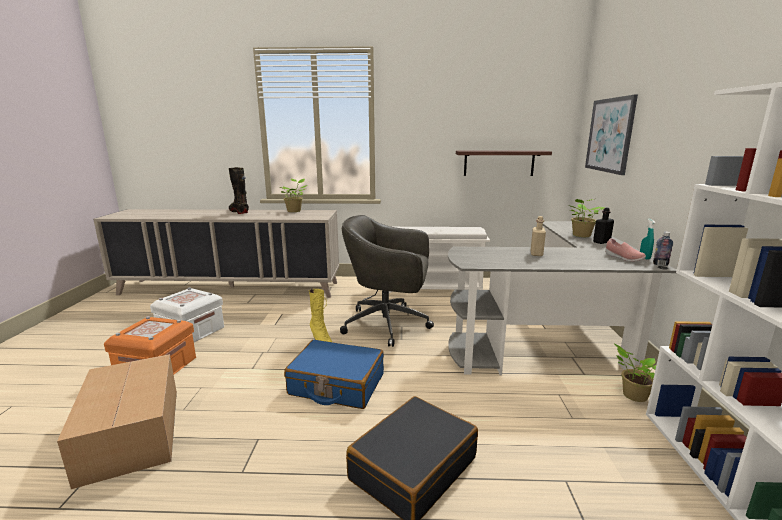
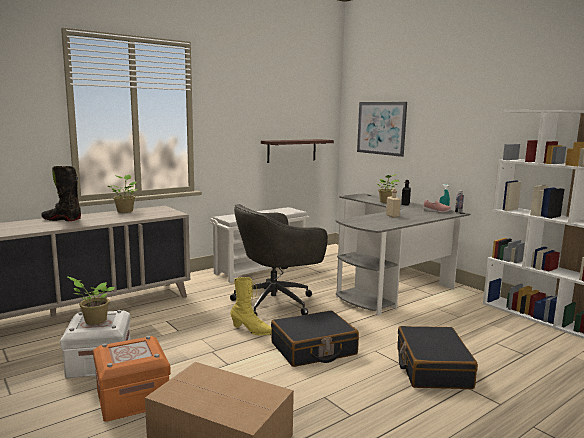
camera: 40 degrees left, 5 degrees down
(336, 385) = (313, 349): blue suitcase -> black suitcase
(632, 395) = (466, 297): potted plant -> potted plant (94, 320)

